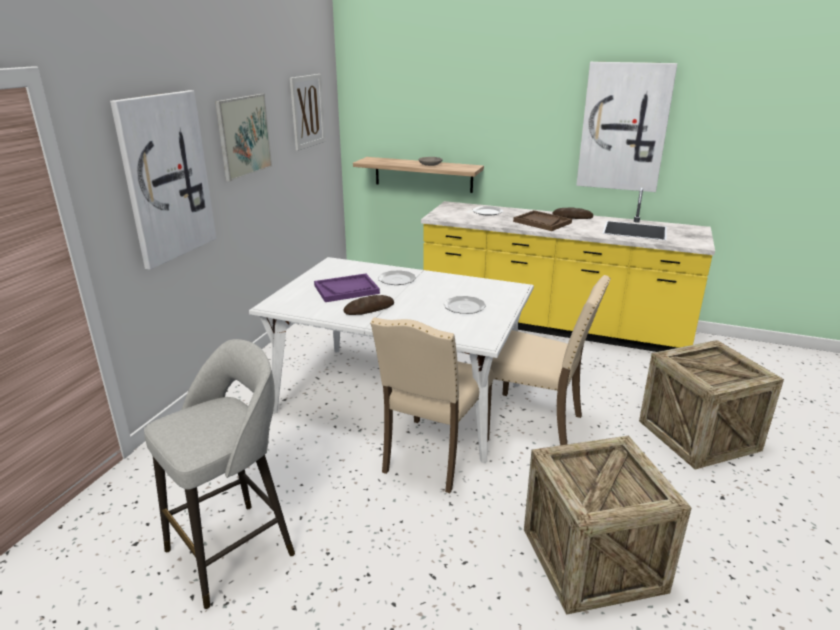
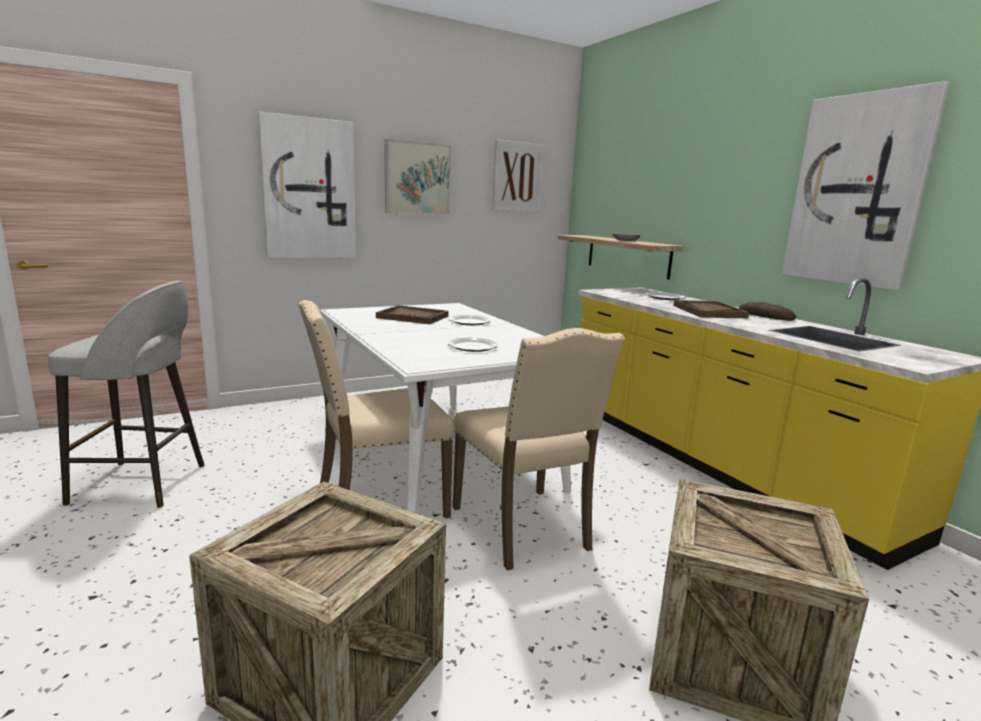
camera: 40 degrees right, 10 degrees down
(346, 289) = (413, 317): purple tray -> brown tray
(369, 309) = (393, 328): bread -> none

